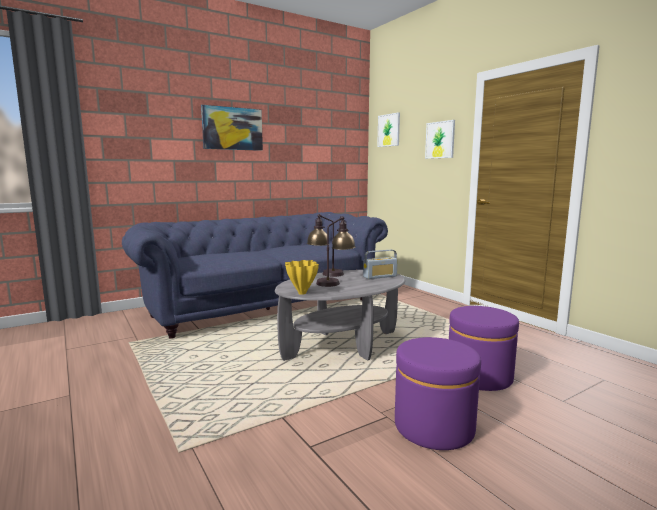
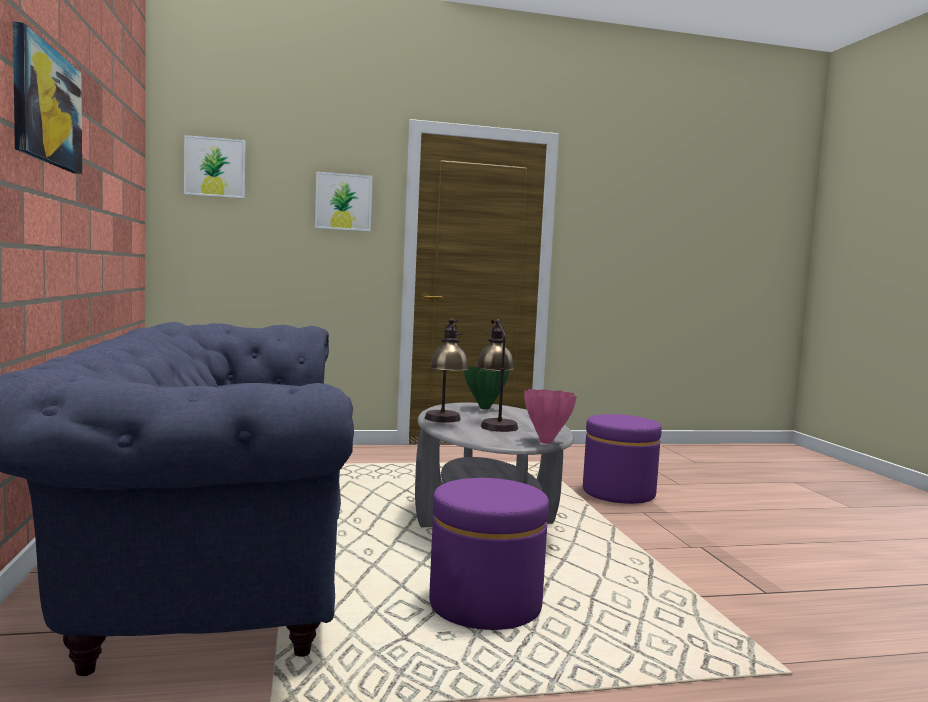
camera: 70 degrees left, 5 degrees down
(301, 293) = (546, 442): yellow vase -> pink vase
(380, 276) = (484, 408): radio -> green vase
(434, 426) = (723, 534): purple ottoman -> purple ottoman (485, 604)

